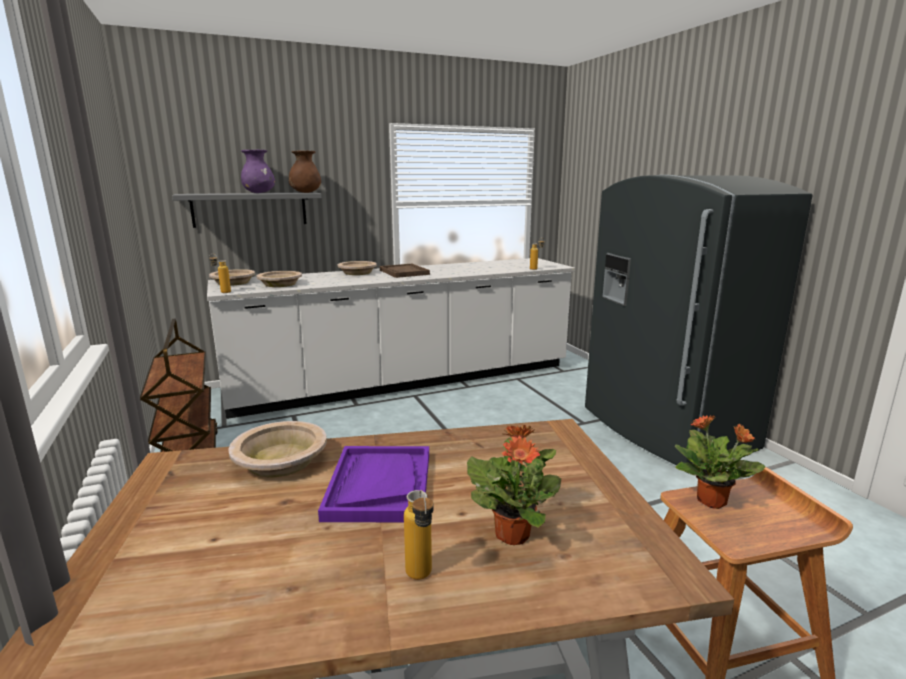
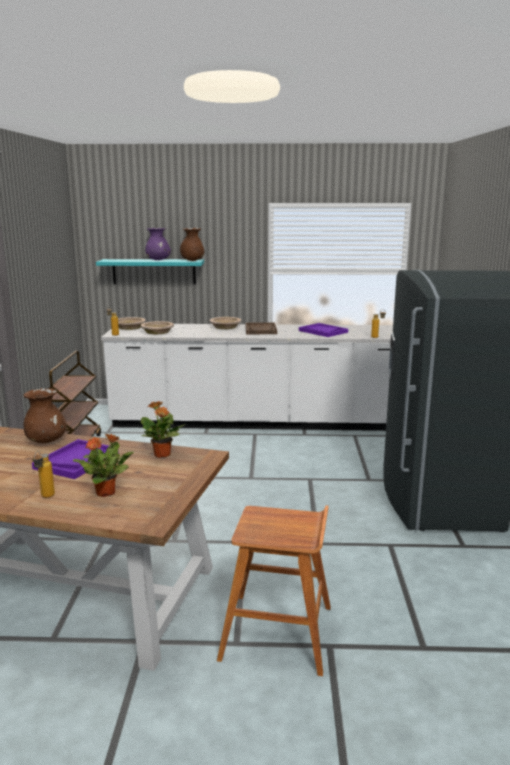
camera: 25 degrees right, 0 degrees up
(250, 209) = (154, 271): grey shelf -> turquoise shelf
(280, 461) = (46, 441): beige bowl -> brown vase
(473, 268) = (323, 331): none -> purple tray
(712, 501) = (269, 516): potted plant -> potted plant (162, 455)

